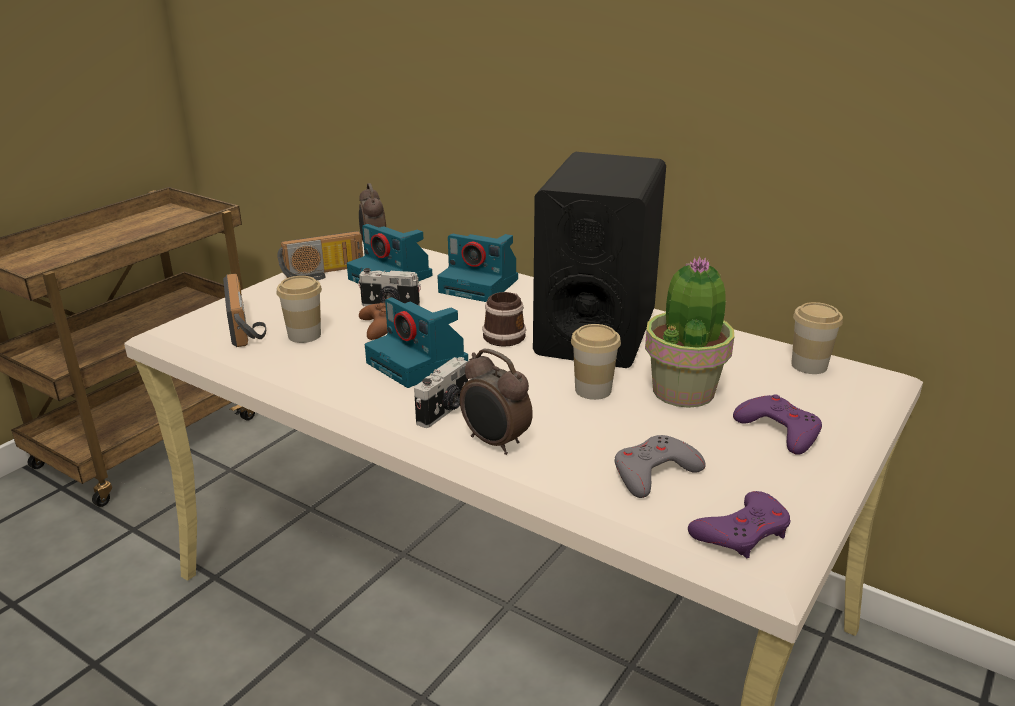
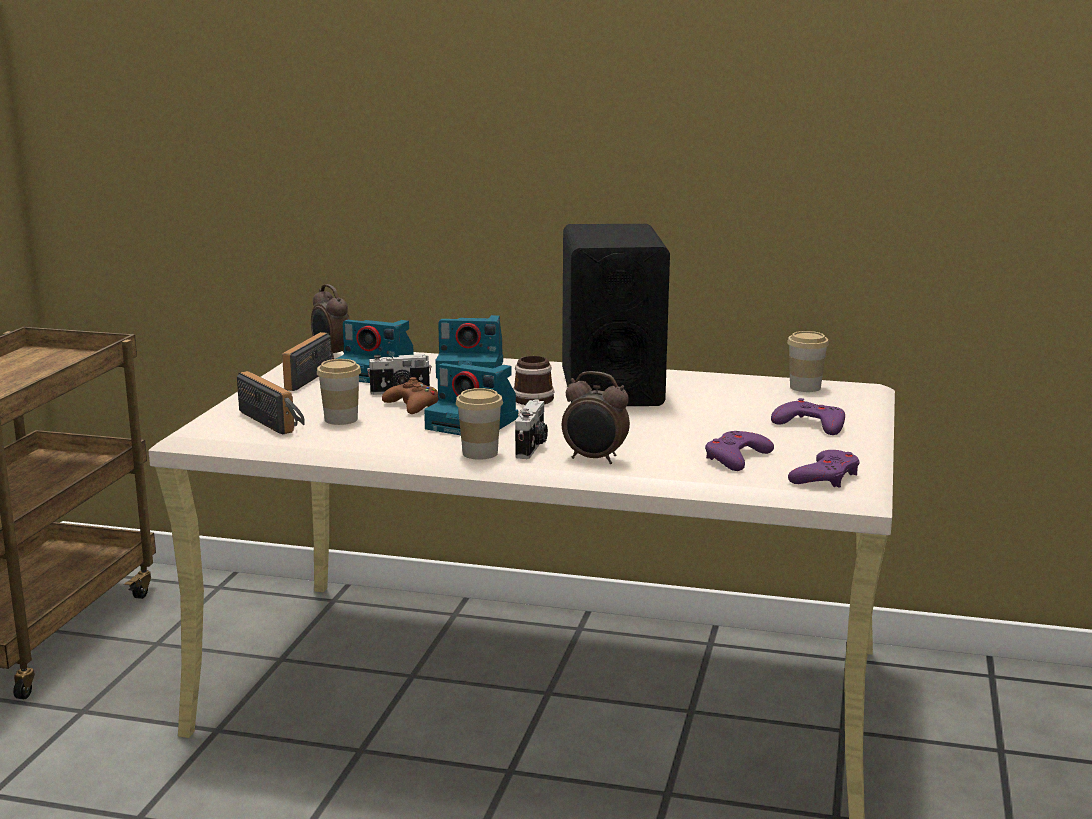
camera: 20 degrees left, 10 degrees down
(323, 274) = (302, 377): radio -> radio turned 150 degrees clockwise
(593, 390) = (644, 421): cup -> cup (480, 453)
(654, 472) = (736, 458): grey game controller -> purple game controller
(684, 391) = (719, 413): potted plant -> none

